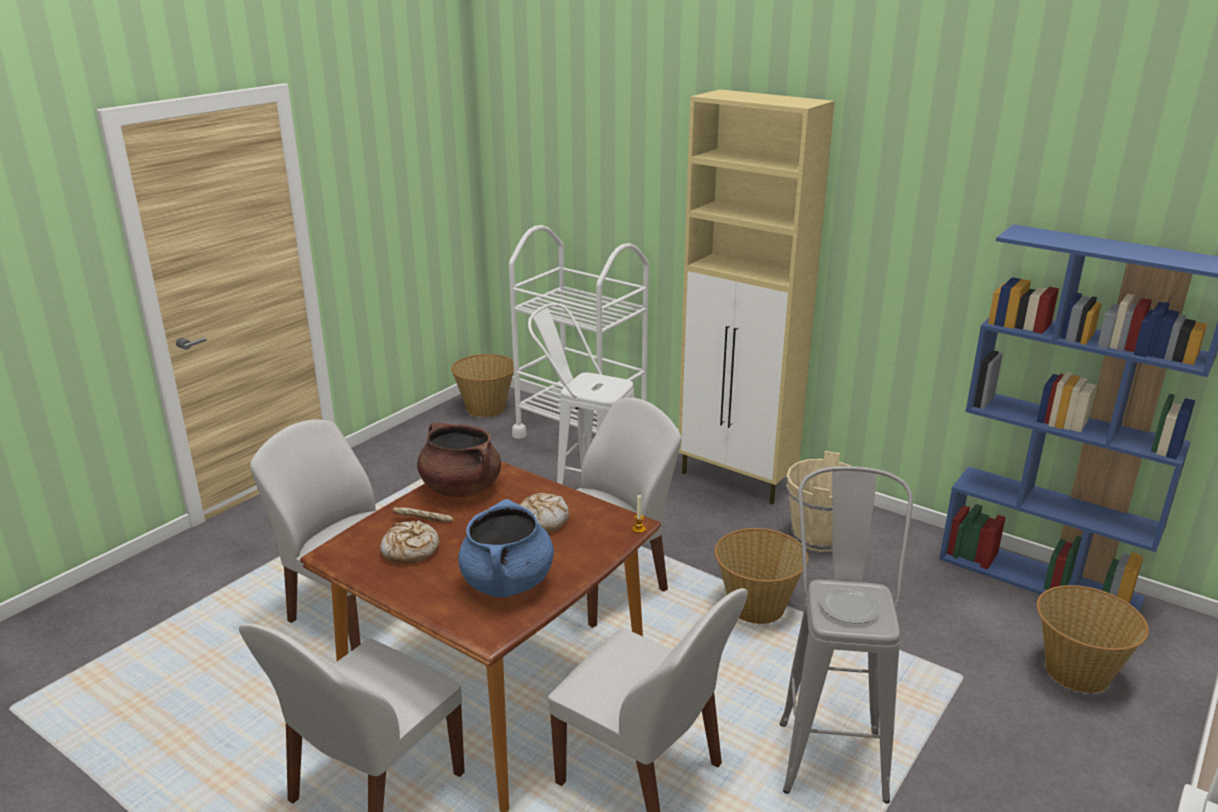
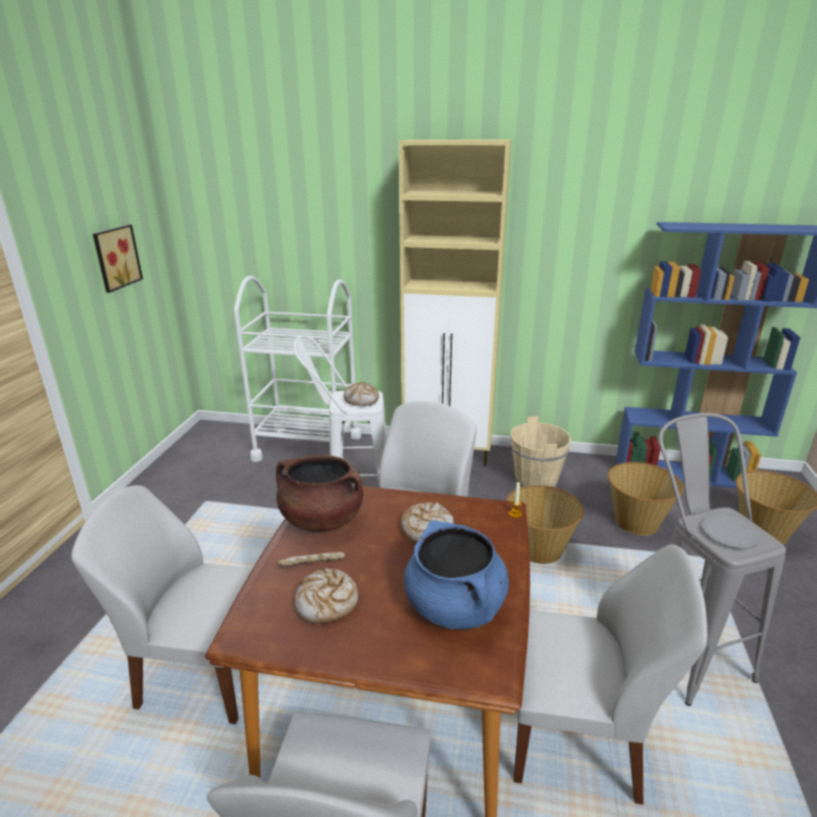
camera: 25 degrees left, 0 degrees up
(406, 190) = (115, 257): none -> picture
(486, 408) = (213, 443): basket -> basket (636, 521)
(602, 387) = (362, 400): none -> bread

